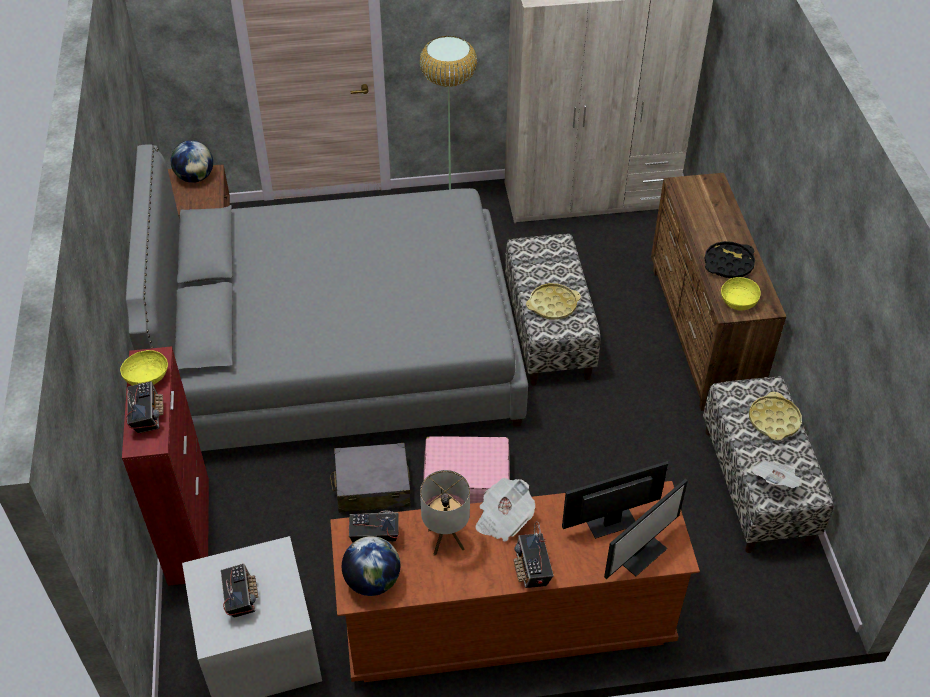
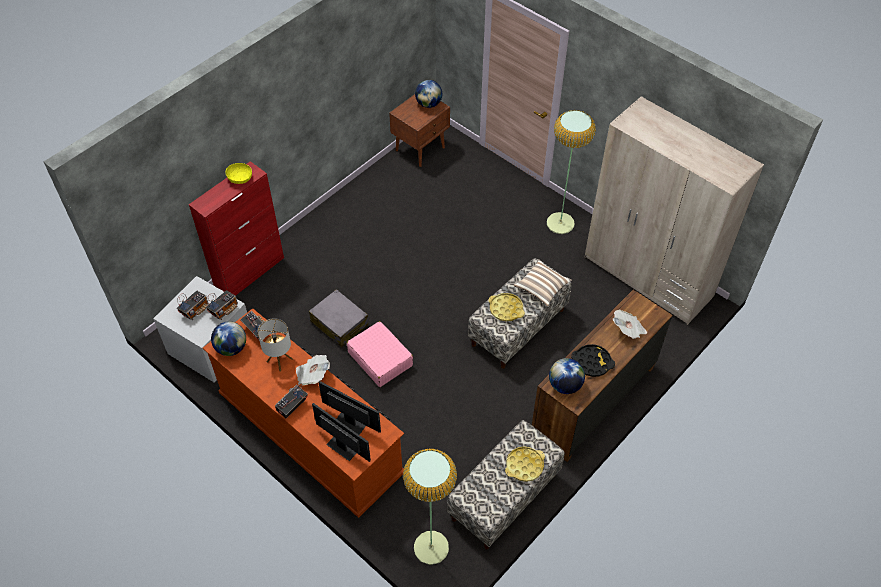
camera: 50 degrees right, 5 degrees up
(147, 417) = (218, 195): radio -> radio (224, 310)
(341, 353) = (410, 250): grey bed -> none
(554, 259) = (542, 288): none -> pillow
(640, 552) = (343, 446): monitor -> monitor turned 150 degrees counterclockwise
(738, 302) = (565, 385): yellow bowl -> globe
(768, 596) = (431, 547): none -> floor lamp
(775, 481) = (478, 492): newspaper -> newspaper (628, 330)

